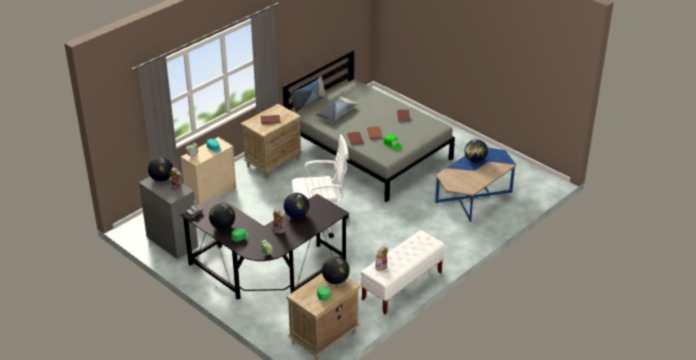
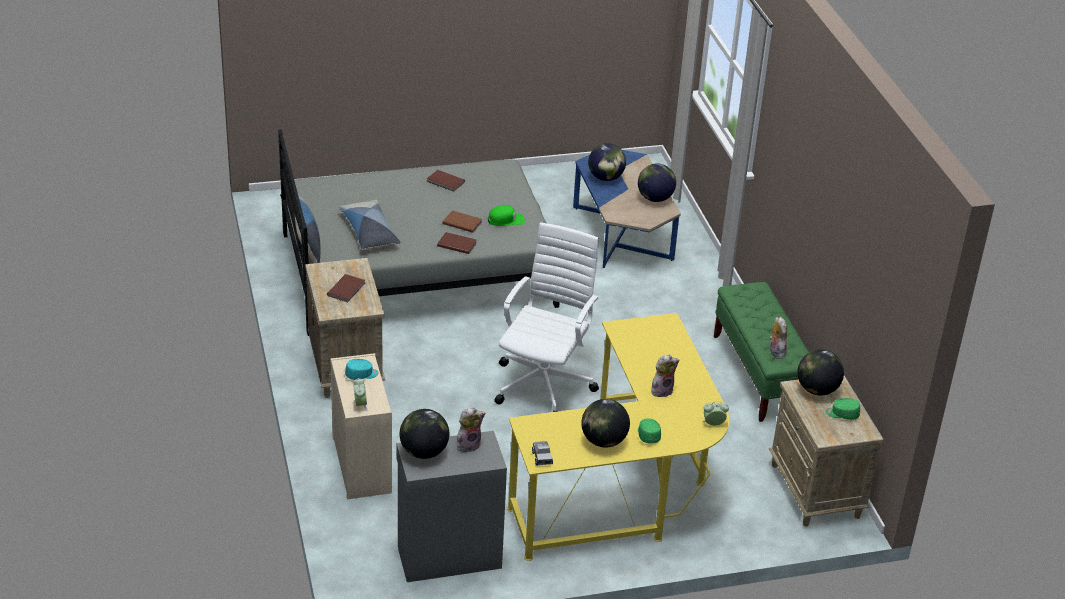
camera: 60 degrees left, 0 degrees up
(267, 274) = (627, 487): black desk -> yellow desk
(297, 215) = (640, 360): globe -> globe (655, 198)
(402, 286) = (759, 375): white bench -> green bench

